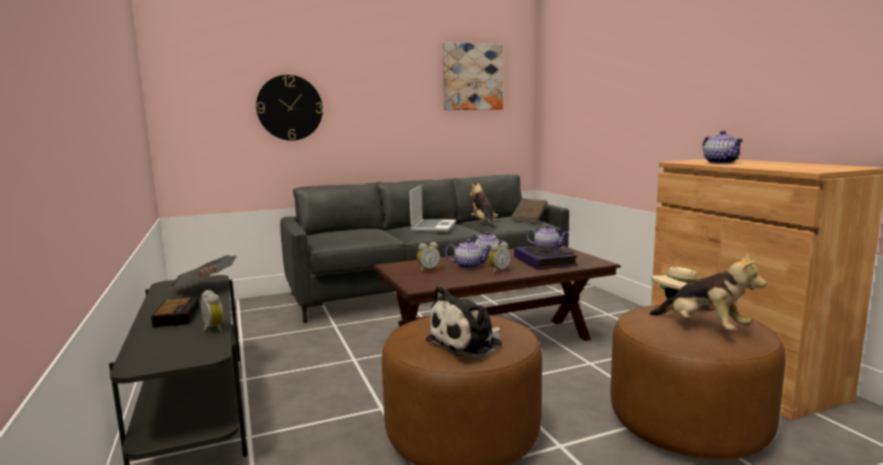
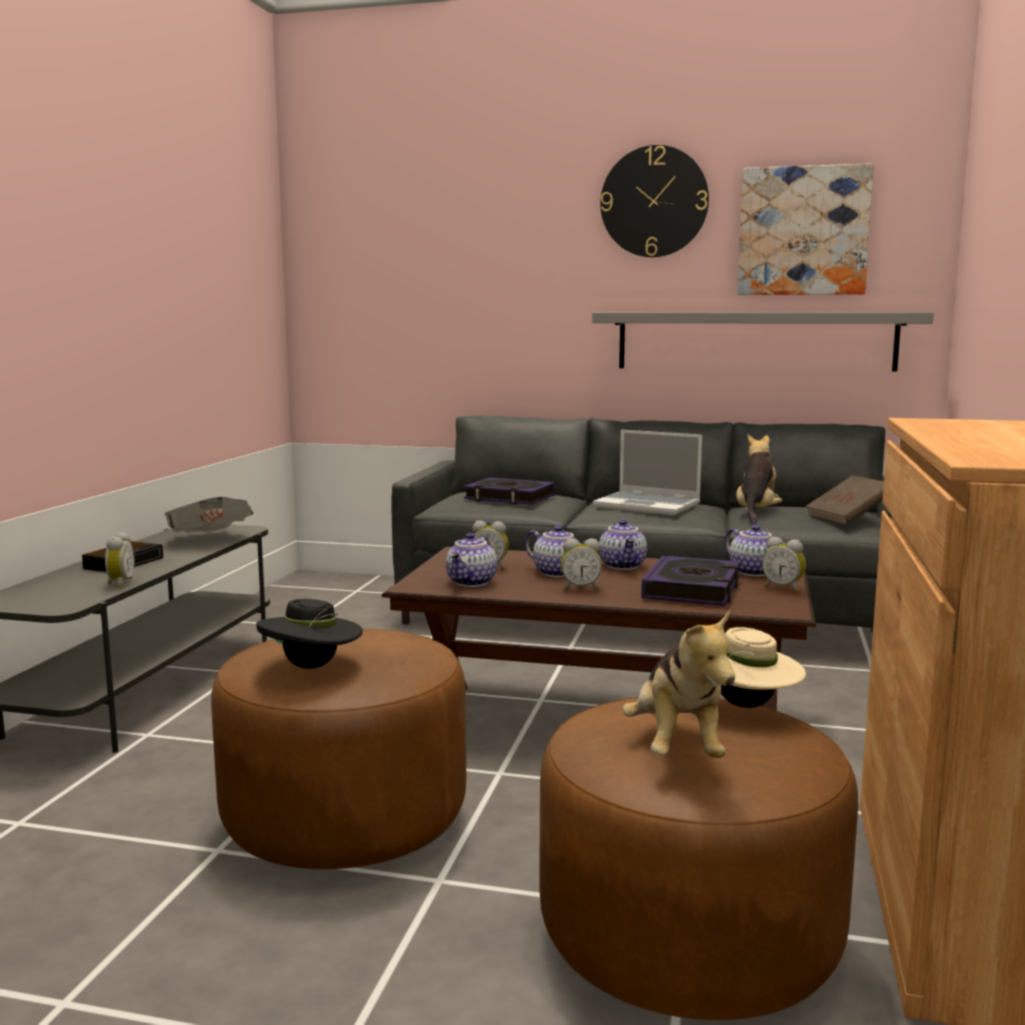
camera: 35 degrees right, 0 degrees up
(289, 108) = (469, 290): wall clock -> wall clock (654, 202)
(357, 233) = (509, 498): none -> book
(433, 227) = (648, 506): laptop -> laptop turned 75 degrees clockwise
(453, 134) = (755, 341): none -> grey shelf
(468, 342) = (312, 667): plush toy -> black hat
(575, 253) = (783, 588): none -> alarm clock
(721, 163) = (970, 430): teapot -> teapot (472, 582)

